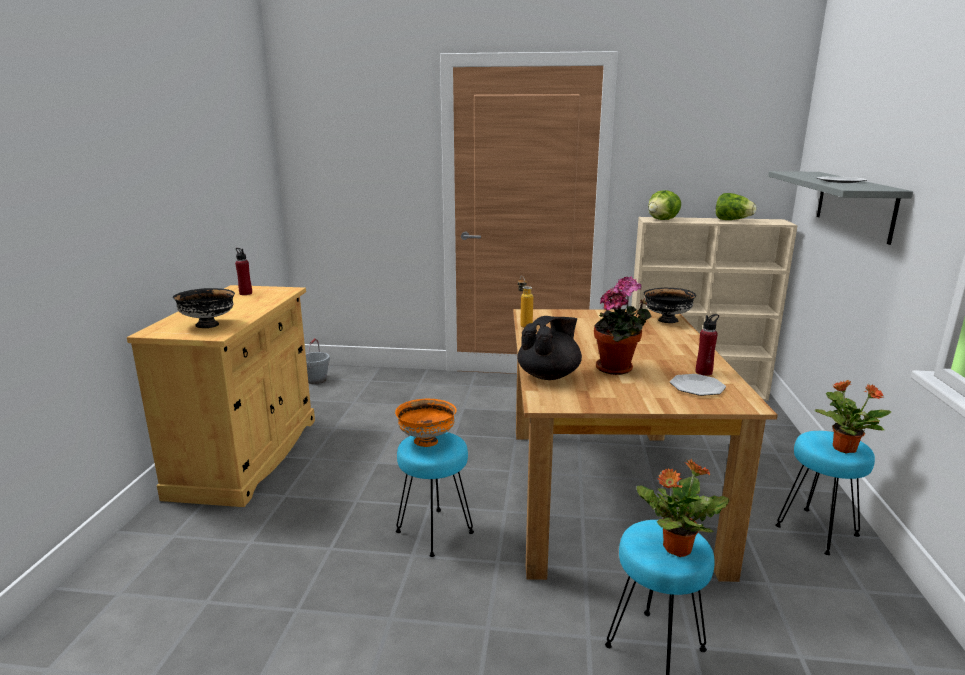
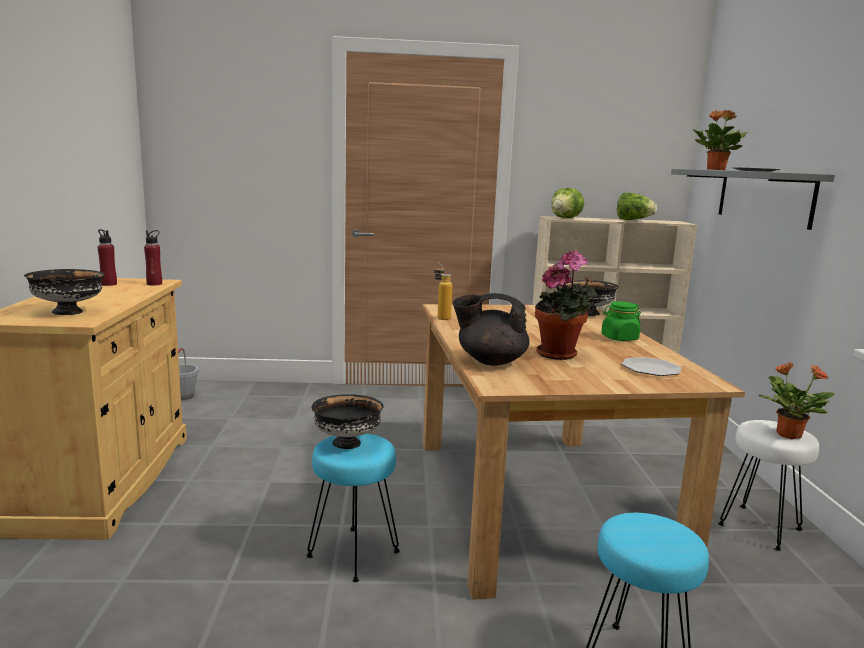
camera: 10 degrees left, 5 degrees down
(426, 441) = (346, 443): orange bowl -> black bowl
(549, 375) = (490, 361): black teapot -> black teapot turned 120 degrees counterclockwise
(675, 548) = (665, 540): potted plant -> potted plant (715, 169)
(684, 350) = (619, 338): none -> green jar
(704, 372) = (650, 356): red bottle -> red bottle (154, 284)
(817, 531) = (760, 528): turquoise stool -> white stool

